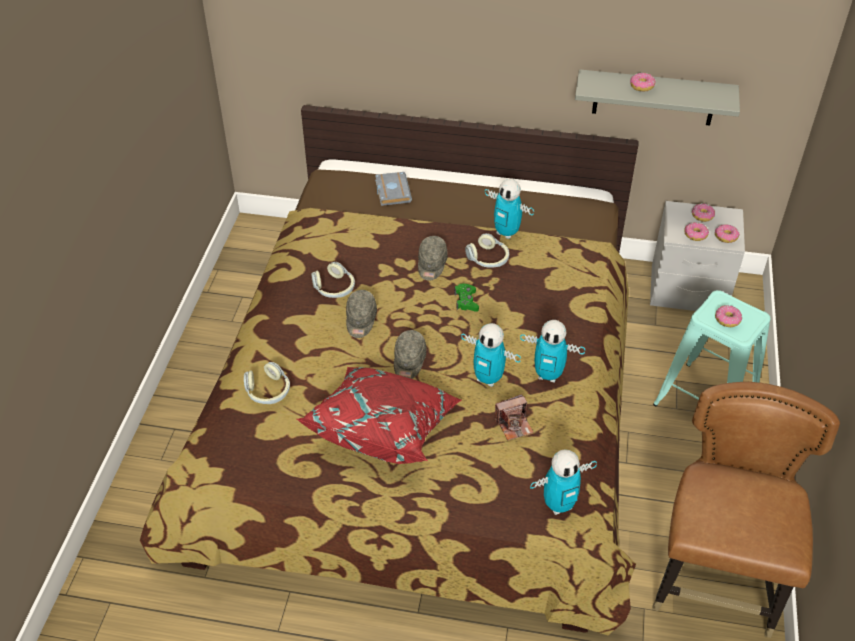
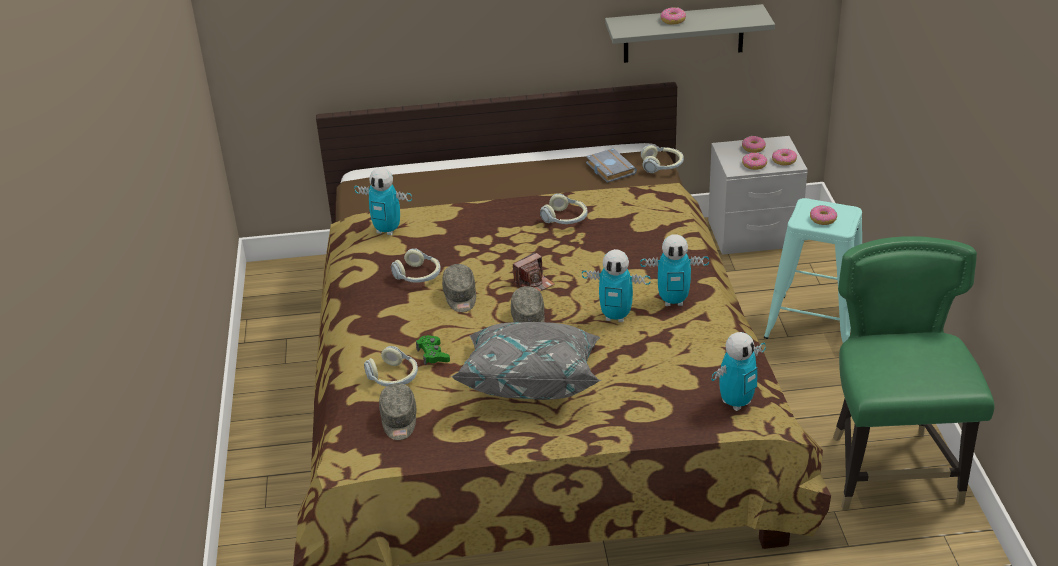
camera: 15 degrees left, 10 degrees down
(384, 428) = (531, 380): red pillow -> grey pillow
(391, 191) = (434, 183): grey book -> grey book (609, 169)
(431, 265) = (510, 235): grey cap -> grey cap (399, 420)
(466, 301) = (561, 258): green game controller -> green game controller (433, 354)
(506, 233) = (573, 193): toy robot -> toy robot (387, 230)
(514, 425) = (660, 348): camera -> camera (534, 283)
(603, 220) = (662, 166): none -> headphones
(715, 581) = (891, 471): brown chair -> green chair

